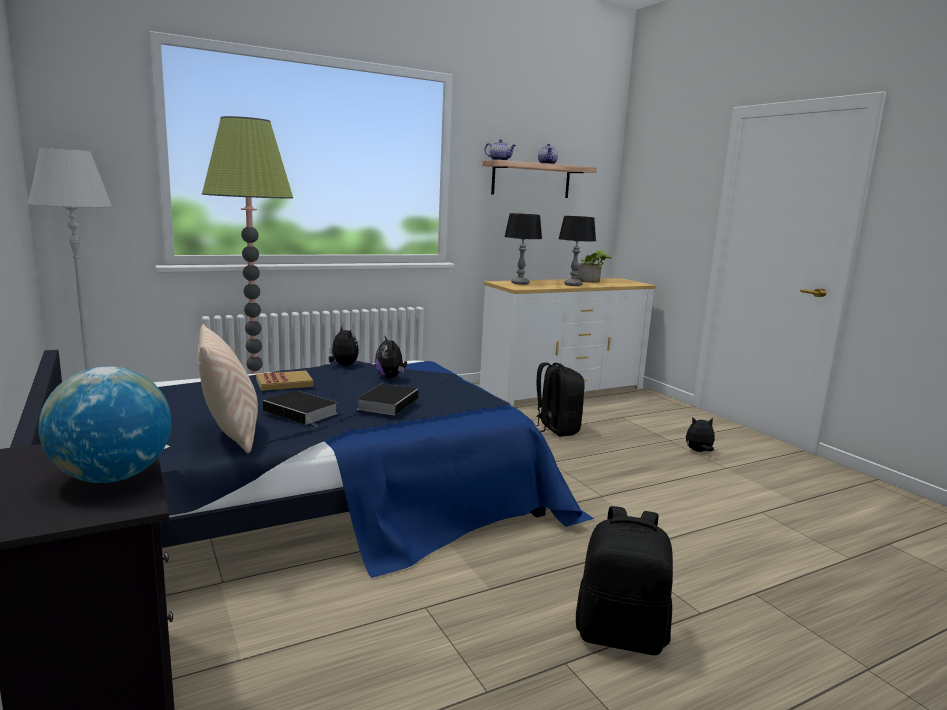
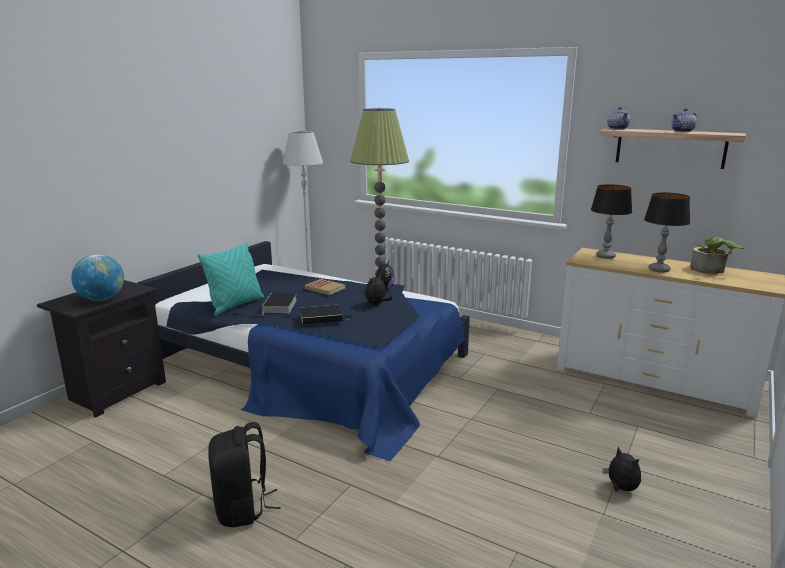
camera: 60 degrees right, 5 degrees up
(230, 434) = (235, 305): beige pillow -> turquoise pillow
(555, 429) = (544, 402): black backpack -> none

